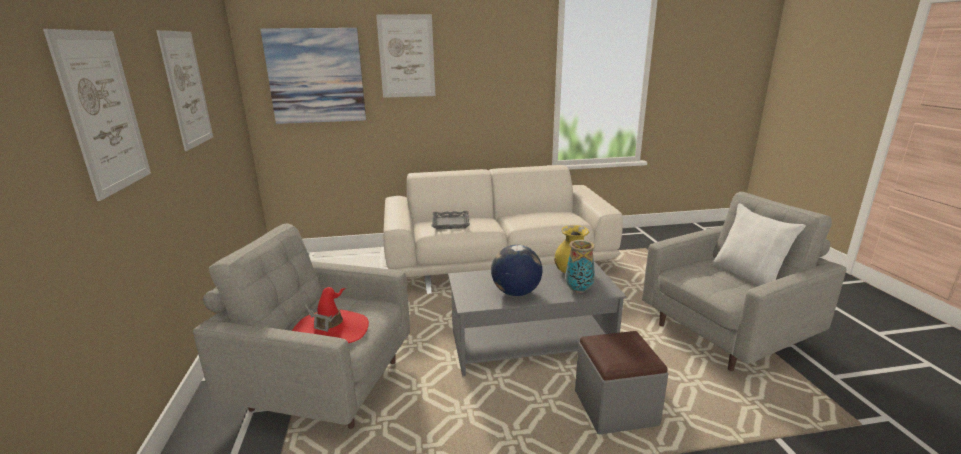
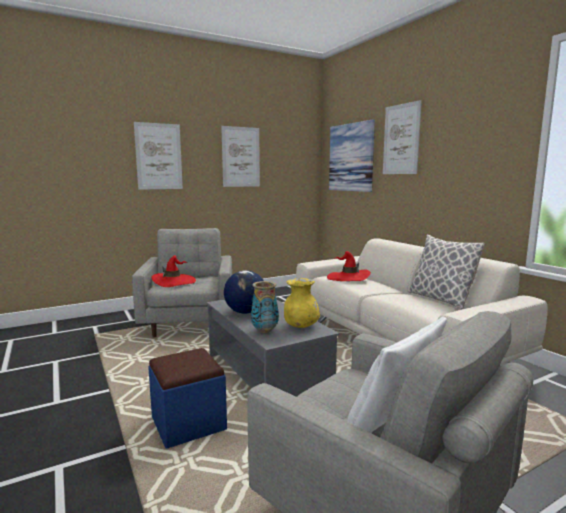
camera: 70 degrees right, 10 degrees down
(451, 223) = (348, 278): grey tray -> red hat
(530, 210) = (440, 299): none -> pillow
(615, 407) = (188, 423): grey ottoman -> blue ottoman

